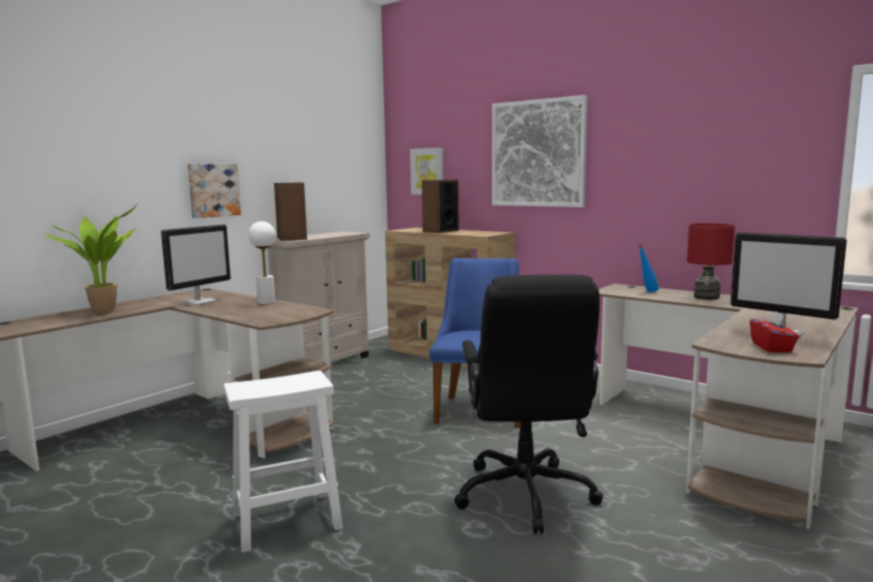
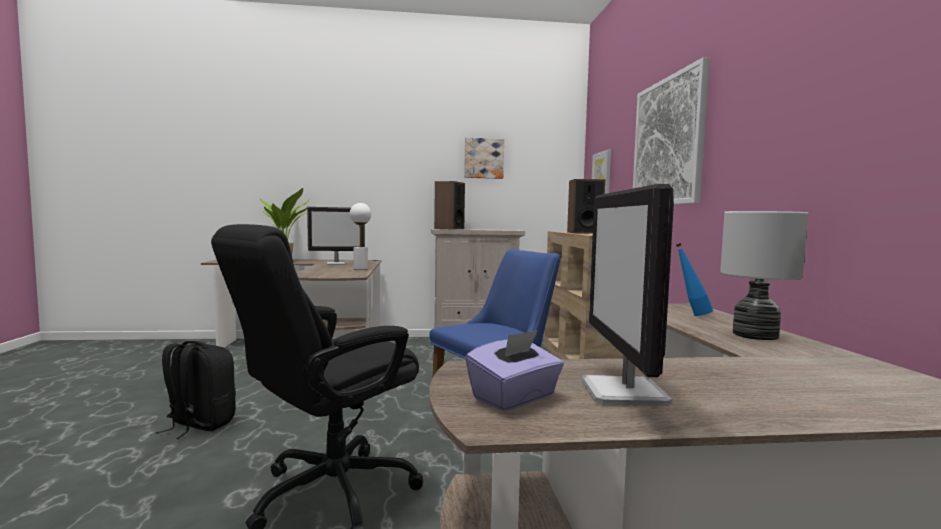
camera: 45 degrees right, 5 degrees down
(213, 190) = (395, 186): picture -> picture (483, 158)
(284, 521) = (199, 424): white stool -> black backpack
(706, 297) = (755, 335): red table lamp -> grey table lamp
(772, 347) = (515, 398): red tissue box -> purple tissue box

